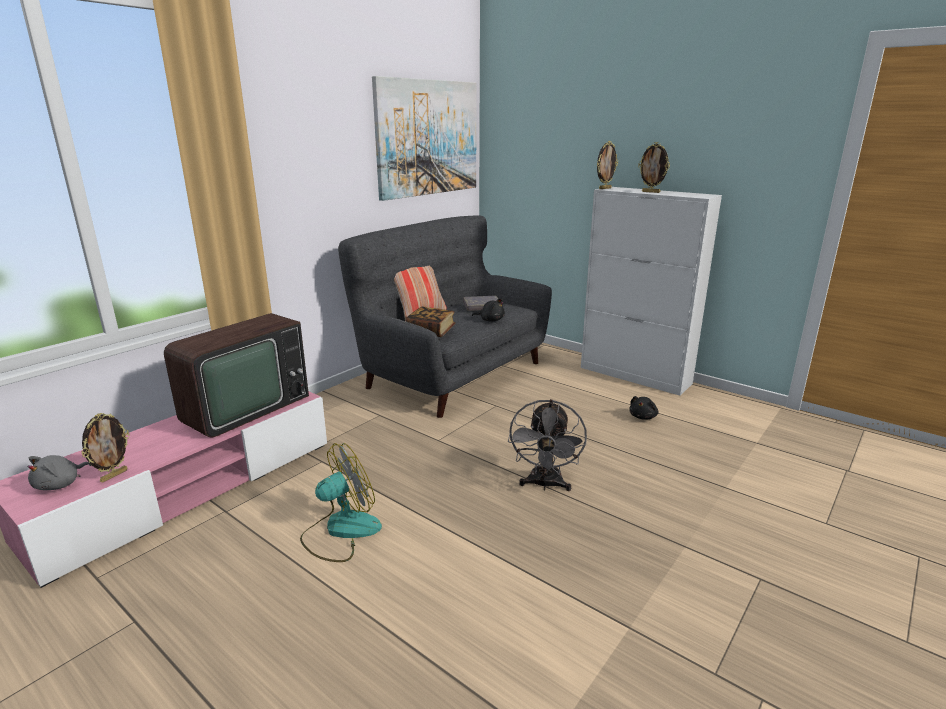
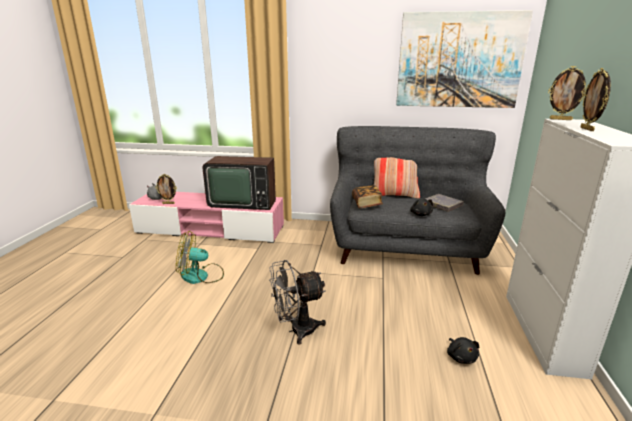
camera: 60 degrees right, 0 degrees up
(341, 531) = (201, 276): fan -> fan turned 150 degrees clockwise
(643, 417) = (461, 357): black plush toy -> black plush toy turned 105 degrees counterclockwise

